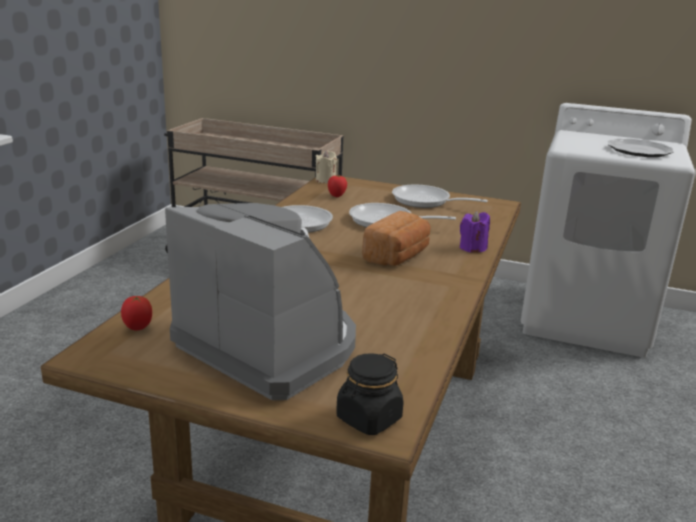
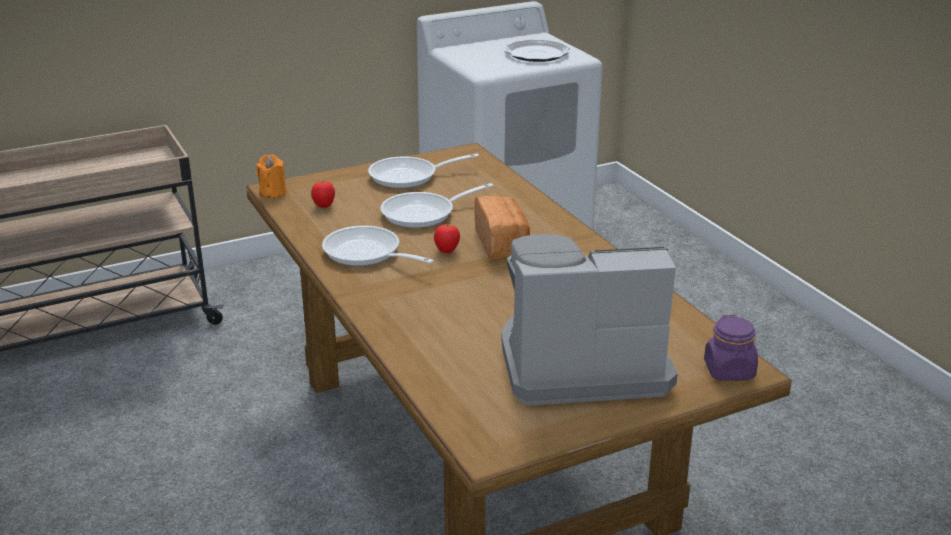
camera: 45 degrees left, 5 degrees up
(138, 328) = (467, 411): tomato -> tomato (447, 251)
(325, 180) = (273, 192): beige candle -> orange candle
(368, 418) = (729, 371): black jar -> purple jar
(472, 248) = (534, 208): purple candle -> none

